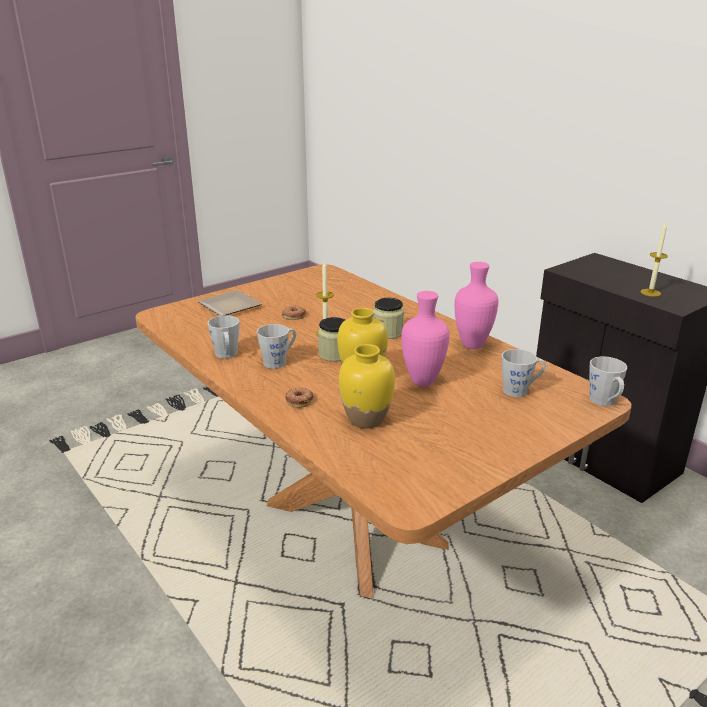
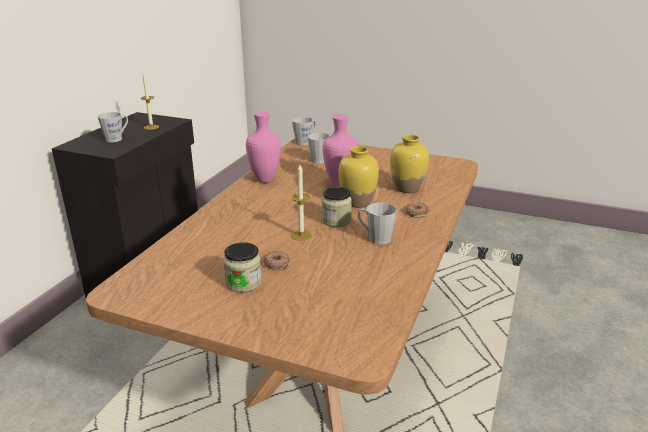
camera: 120 degrees left, 0 degrees up
(227, 355) = (395, 265): grey mug -> grey mug (117, 138)
(229, 307) = (292, 312): plate -> none
(387, 333) = (273, 211): jar -> jar (243, 283)

